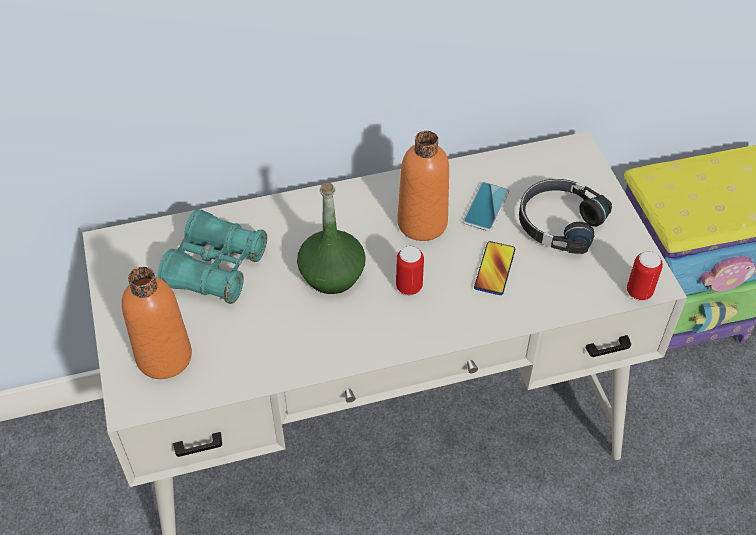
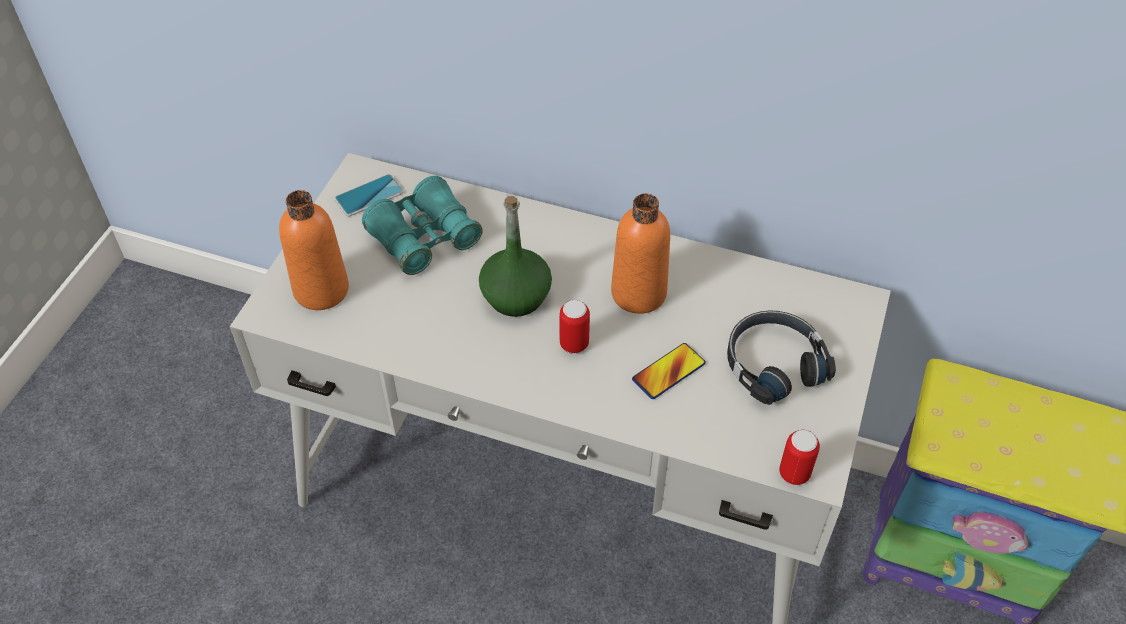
camera: 35 degrees right, 0 degrees up
(486, 207) = (713, 310): phone -> phone (369, 196)

